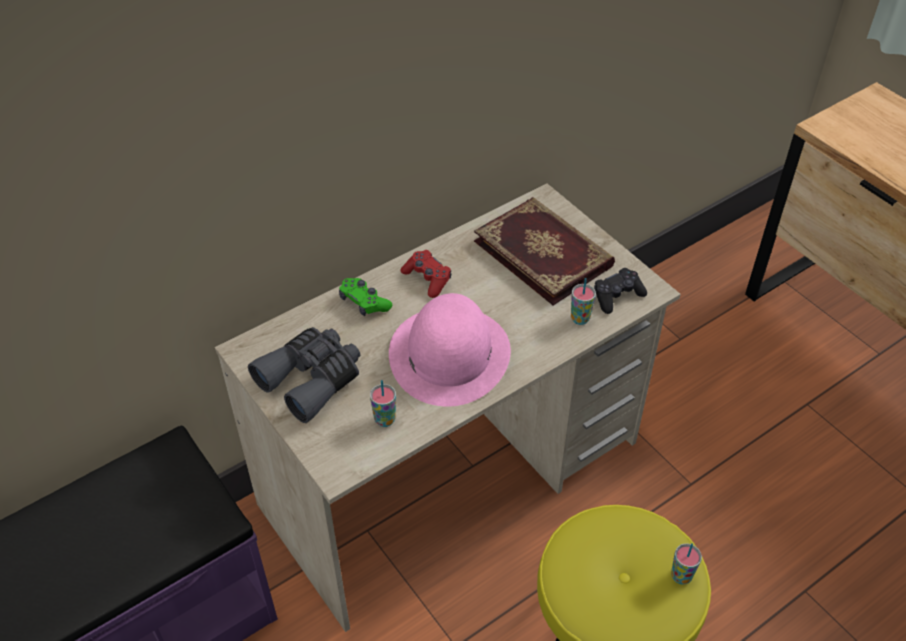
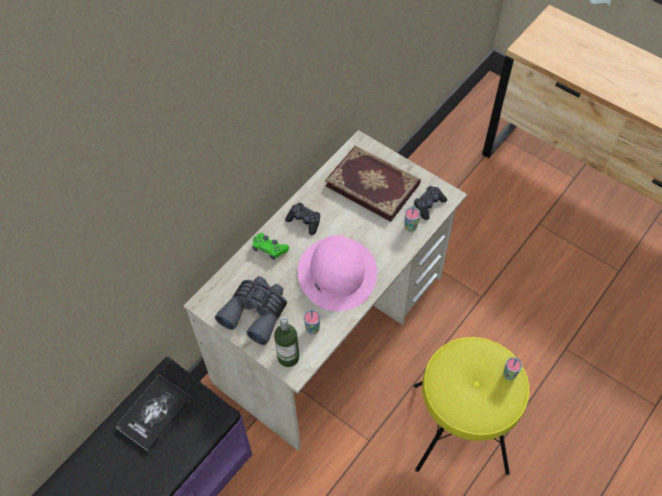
camera: 15 degrees left, 10 degrees up
(132, 495) = (154, 413): none -> book
(334, 449) = (288, 357): none -> bottle
(427, 279) = (304, 221): red game controller -> black game controller

